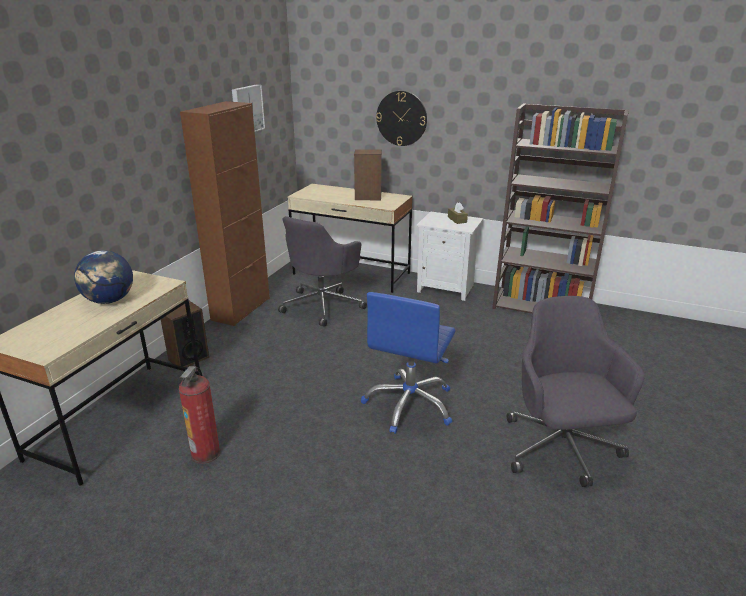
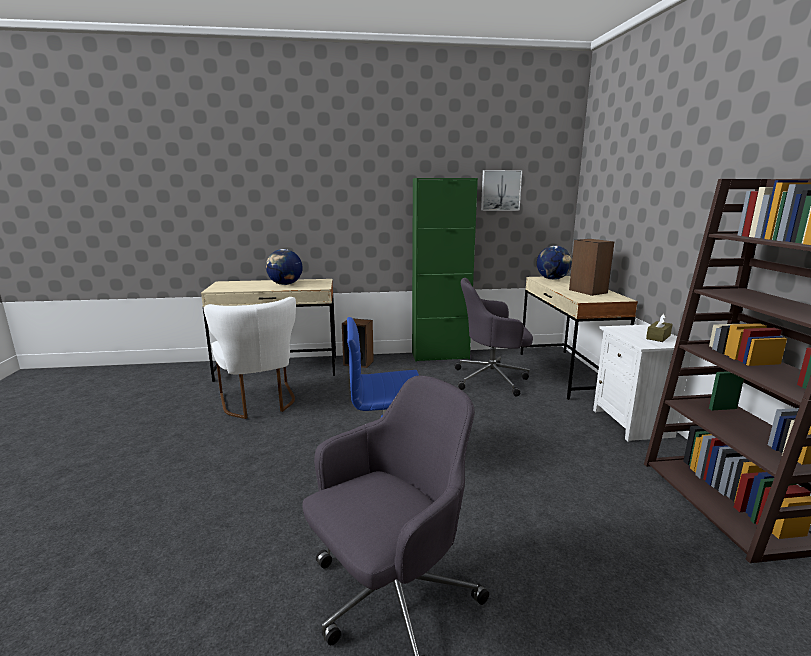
camera: 60 degrees right, 10 degrees down
(206, 454) = (259, 403): fire extinguisher -> white chair
(241, 309) = (440, 356): brown cabinet -> green cabinet
(313, 192) = (552, 279): none -> globe
(401, 118) = (645, 208): wall clock -> none

